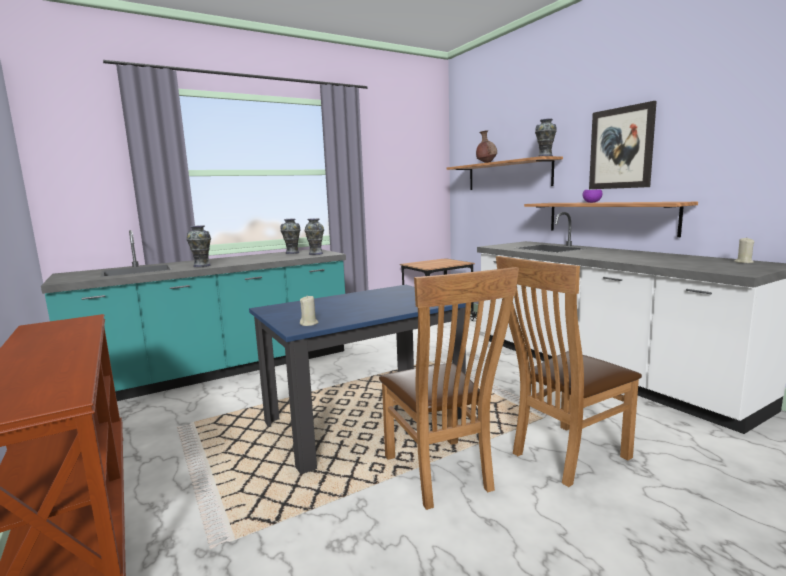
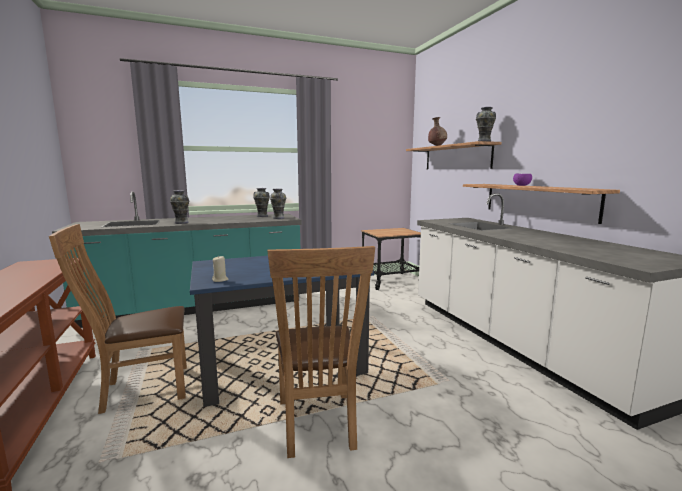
camera: 10 degrees right, 0 degrees up
(564, 456) = (439, 425): brown chair -> brown chair (140, 390)
(621, 148) = (552, 135): picture -> none
(743, 262) = (657, 254): beige candle -> none

